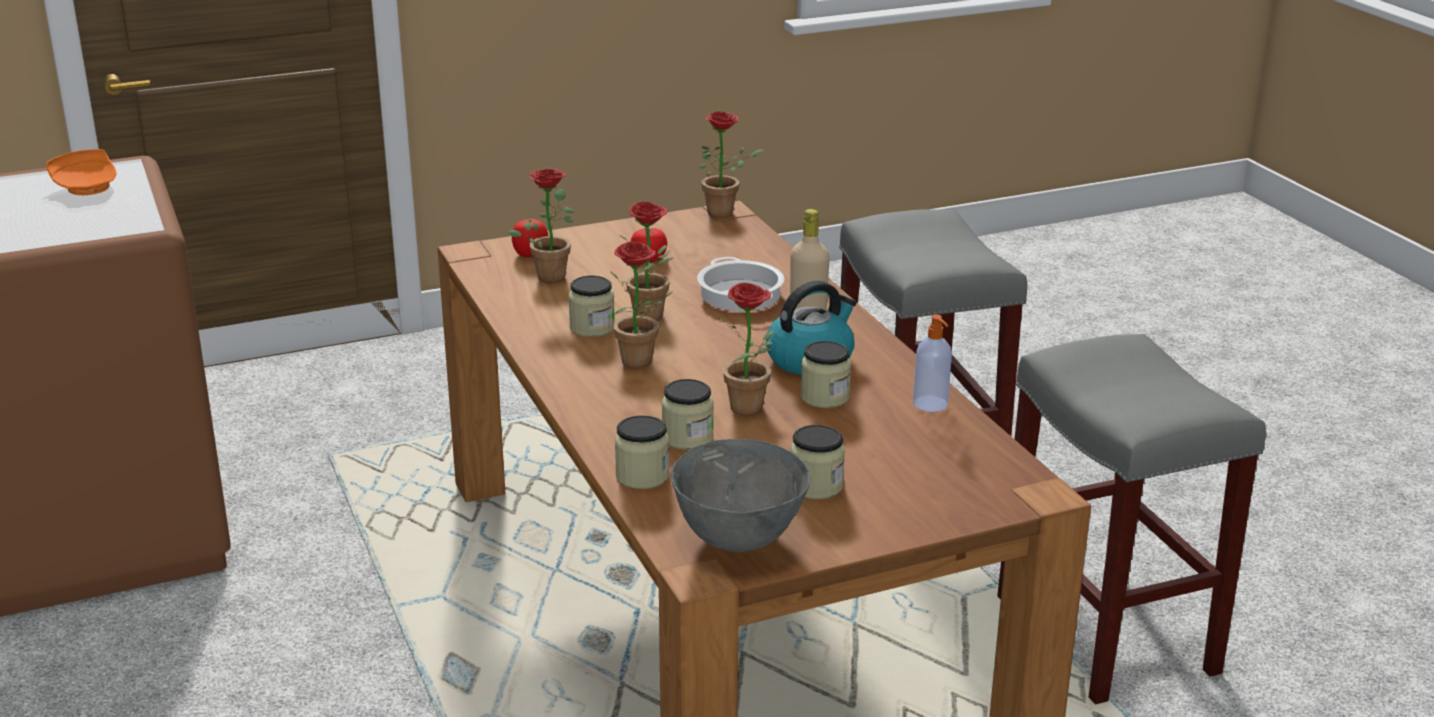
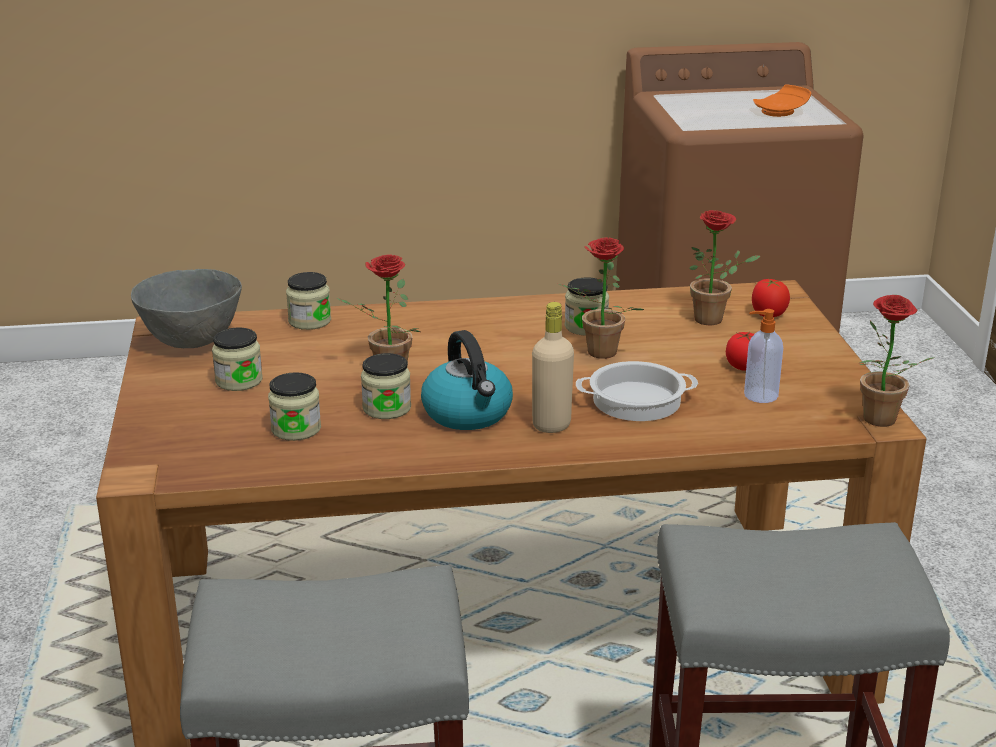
camera: 105 degrees right, 0 degrees up
(639, 364) = (501, 338): potted plant -> none
(687, 437) = (356, 343): jar -> jar (296, 429)
(931, 404) = (336, 457): soap dispenser -> soap dispenser (759, 395)

